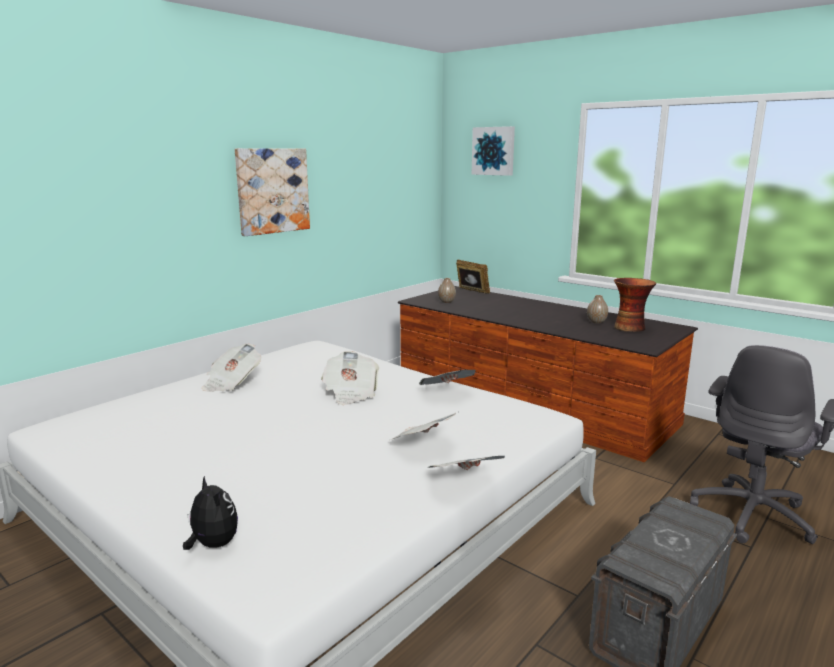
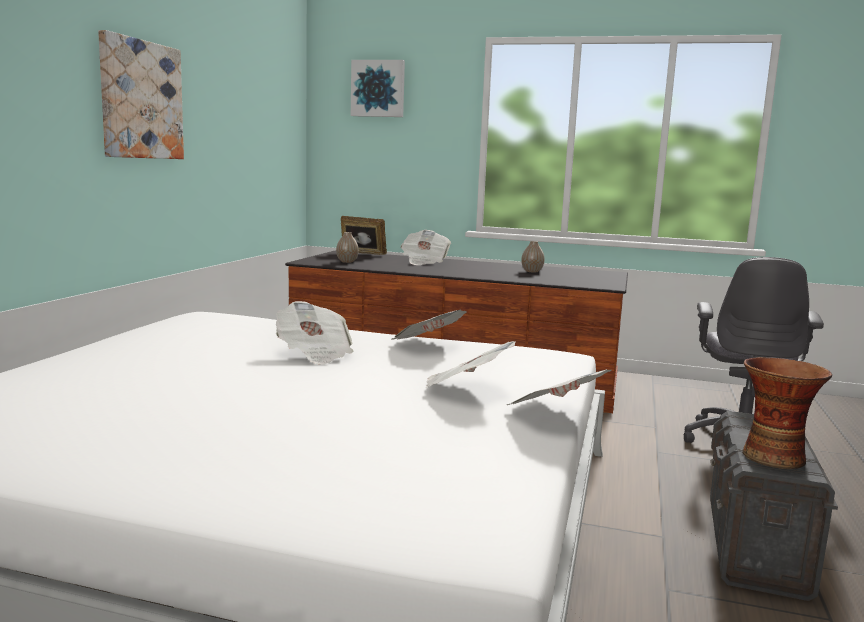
camera: 25 degrees left, 5 degrees down
(213, 544) = (330, 517): plush toy -> none
(231, 383) = (130, 357): newspaper -> newspaper (424, 262)
(630, 328) = (570, 274): vase -> vase (773, 456)

